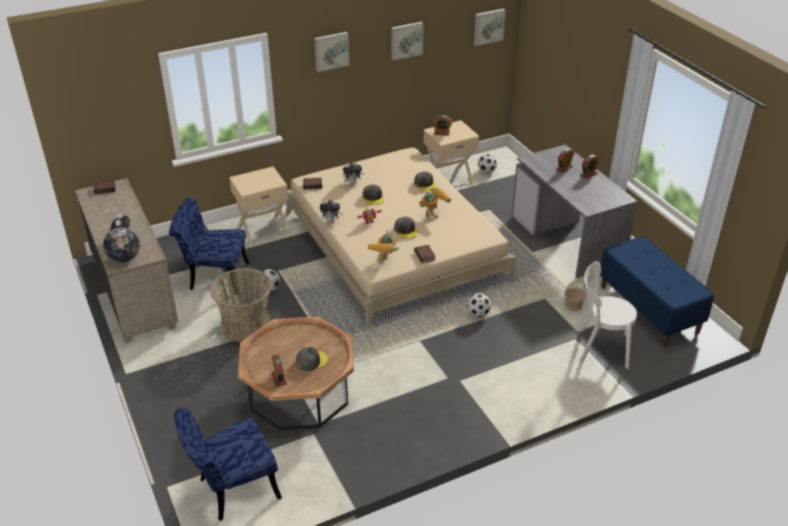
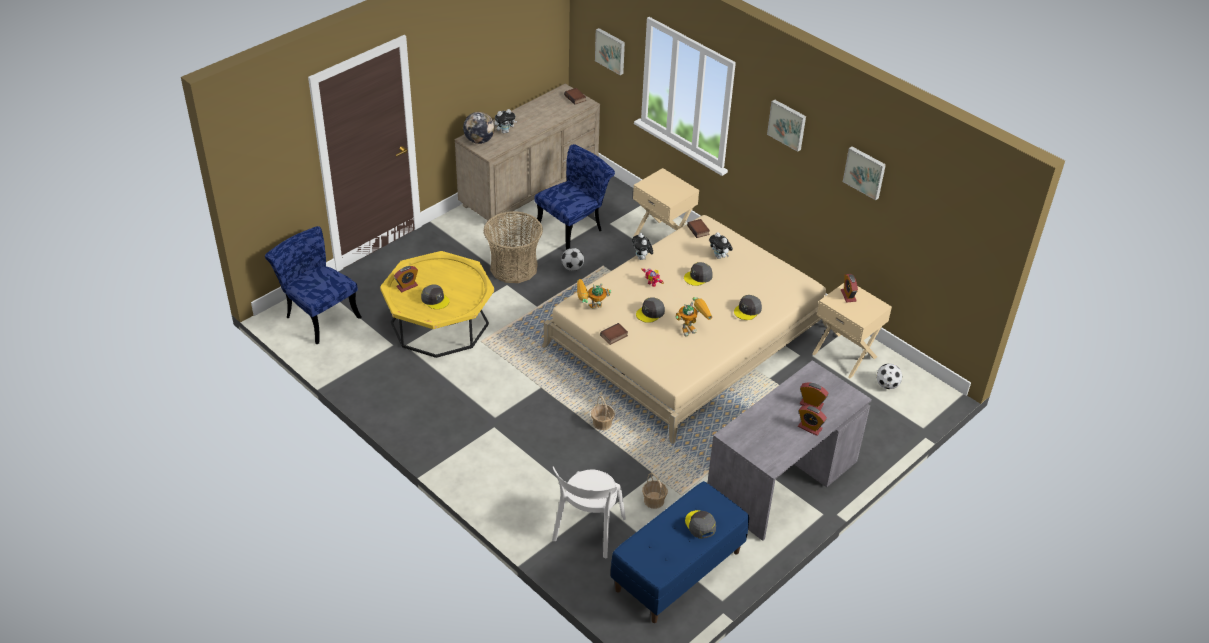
camera: 70 degrees right, 5 degrees up
(214, 277) = (574, 228): blue chair -> blue chair turned 60 degrees clockwise
(299, 392) = (439, 323): brown coffee table -> yellow coffee table
(433, 214) = (692, 328): toy robot -> toy robot turned 60 degrees counterclockwise
(478, 314) = (602, 423): football -> basket
(488, 26) = (964, 231): picture -> picture (611, 50)
(600, 348) = (587, 531): white chair -> white chair turned 150 degrees counterclockwise
(651, 260) = (700, 525): none -> grey cap

